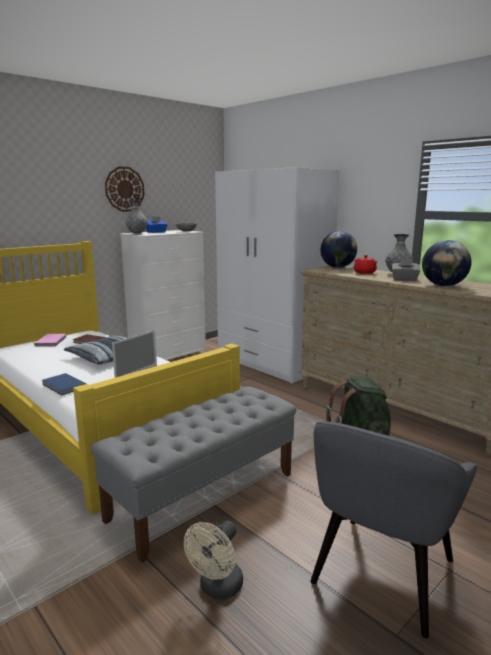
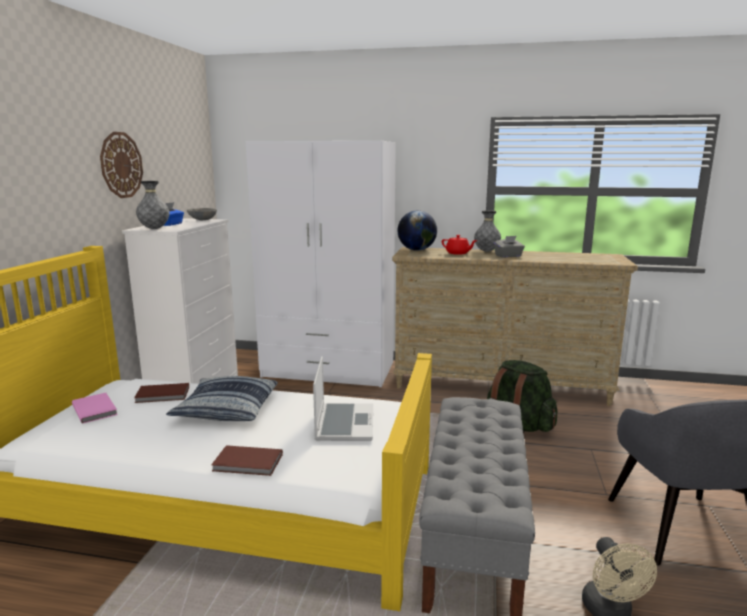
camera: 35 degrees left, 0 degrees up
(63, 386) = (248, 463): blue book -> brown book
(443, 285) = (553, 259): globe -> none

